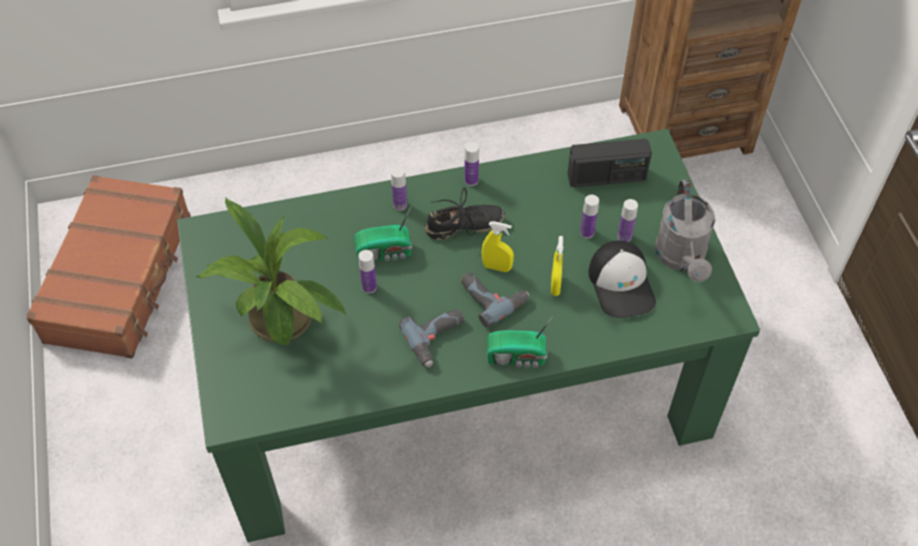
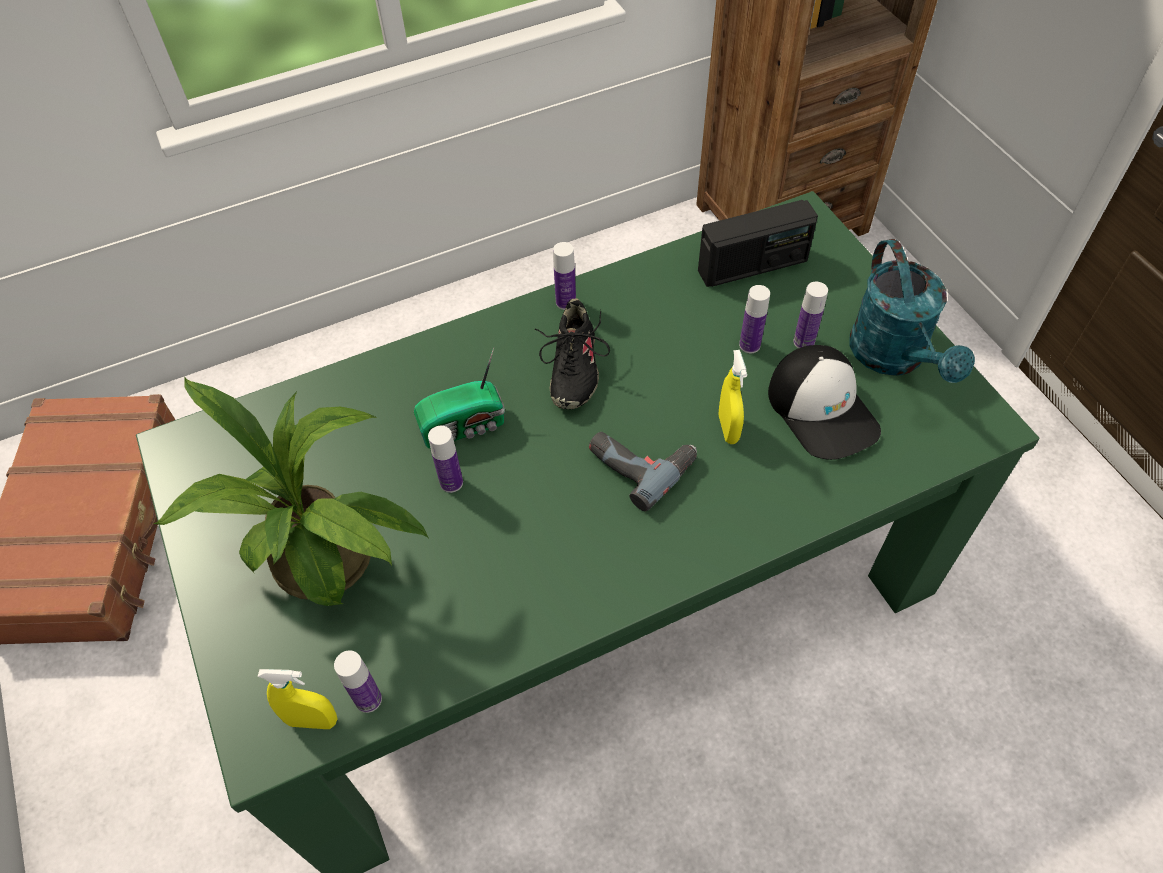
camera: 10 degrees left, 0 degrees up
(400, 205) = (471, 354): bottle -> bottle (368, 699)
(438, 339) = (576, 544): power drill -> none
(464, 227) = (572, 368): black shoe -> black shoe turned 120 degrees clockwise
(497, 267) = (635, 418): yellow spray bottle -> yellow spray bottle (312, 721)
(518, 357) = (705, 548): radio -> none
(682, 259) = (894, 357): grey watering can -> turquoise watering can

